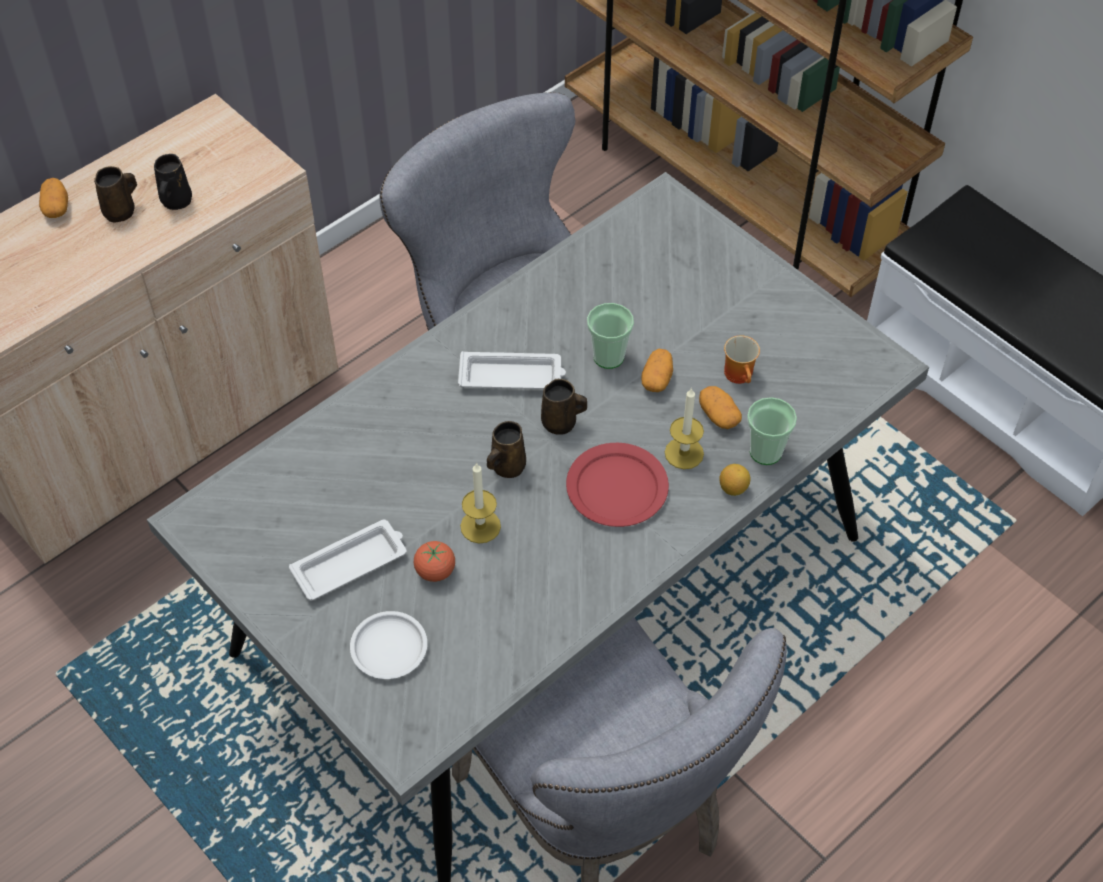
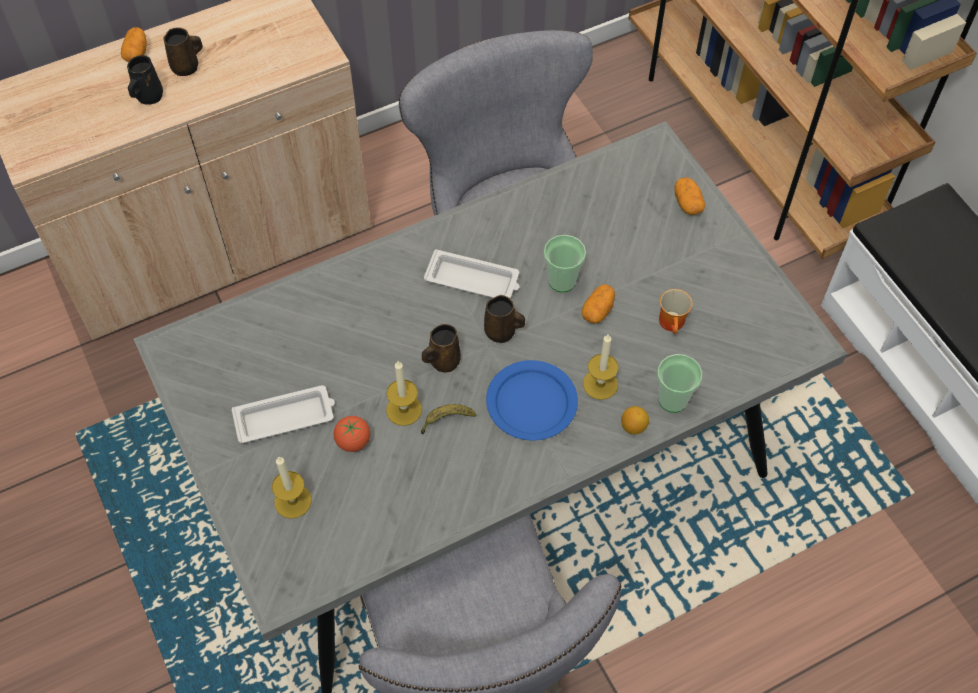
camera: 15 degrees right, 5 degrees up
(175, 201) = (233, 67): black mug -> black mug (148, 97)
(388, 649) = (293, 501): white plate -> candle
(530, 527) = (446, 420): none -> banana
(618, 488) = (532, 402): red plate -> blue plate
(718, 416) = (641, 356): potato -> potato (687, 203)

